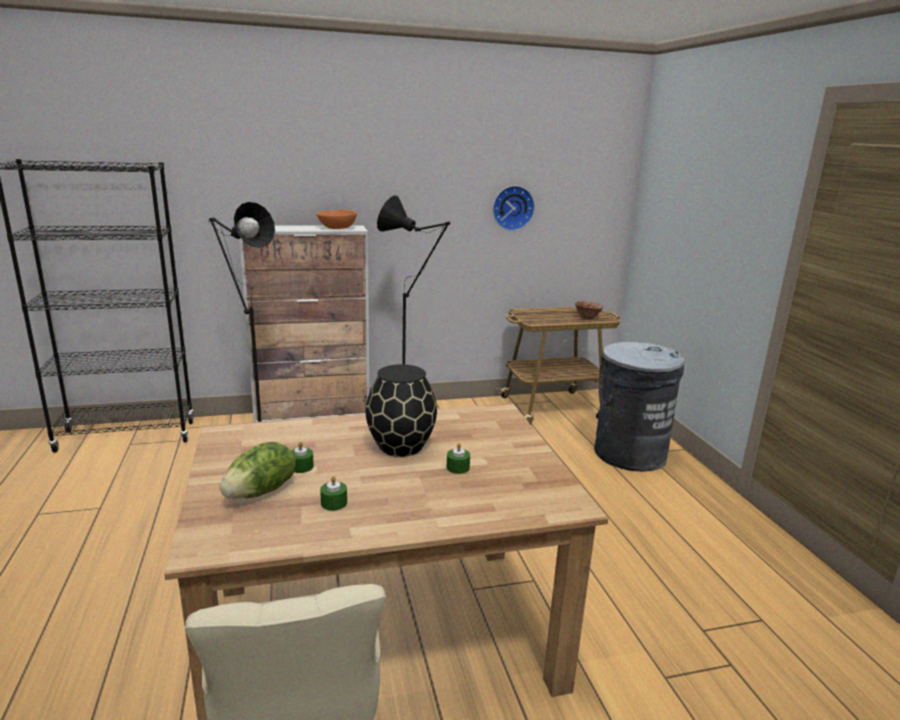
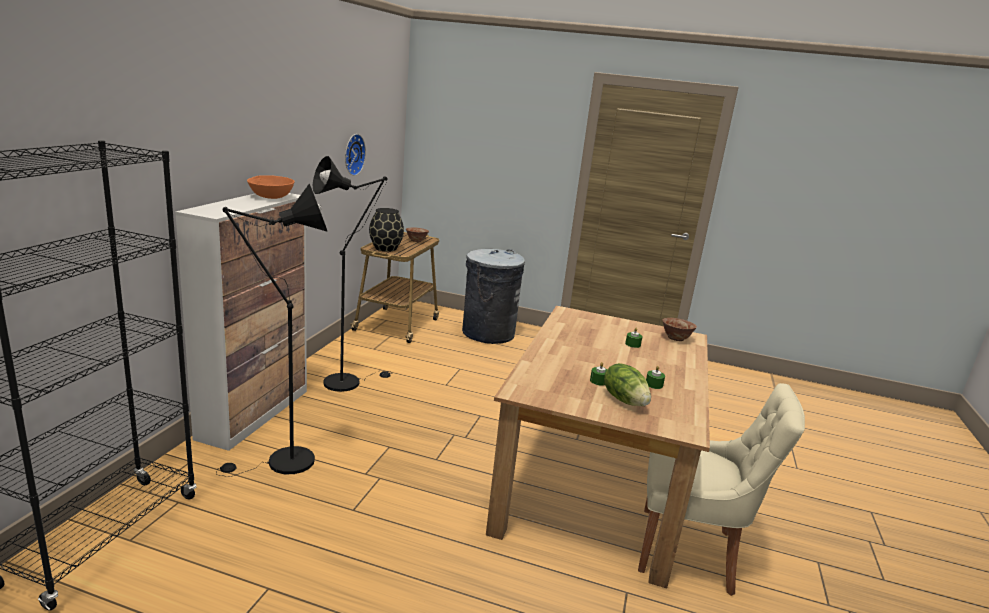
camera: 60 degrees left, 0 degrees up
(401, 446) = (593, 348): black vase -> black vase (386, 248)
(538, 494) = (675, 338): none -> bowl

